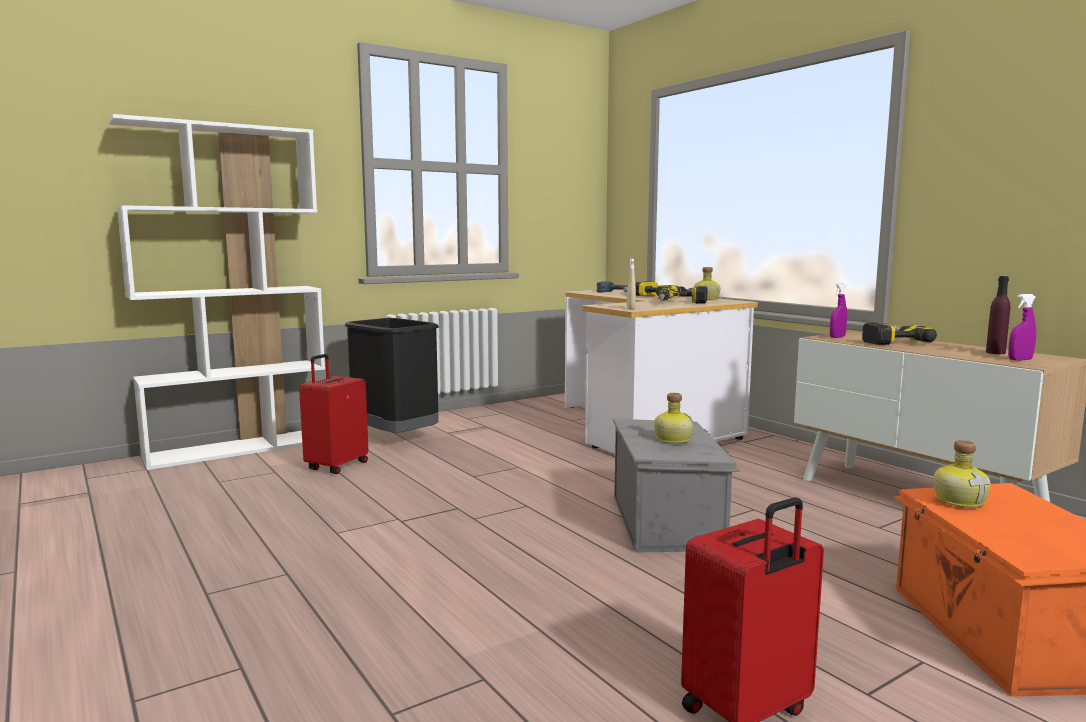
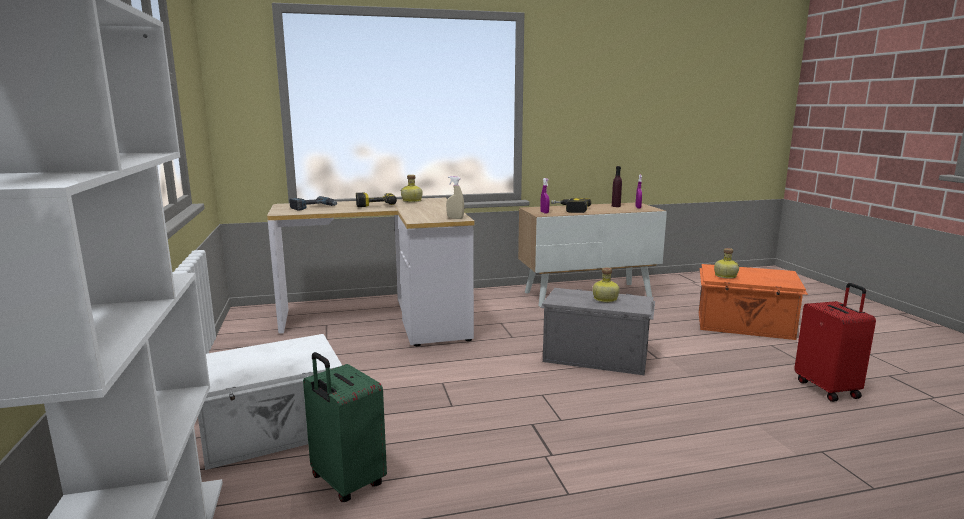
camera: 70 degrees left, 5 degrees up
(336, 466) = (346, 482): red suitcase -> green suitcase
(395, 438) = (273, 433): black trash can -> white storage box
(681, 303) = (432, 207): power drill -> none

